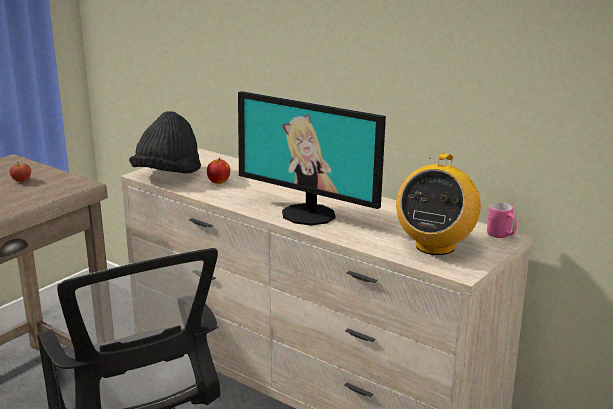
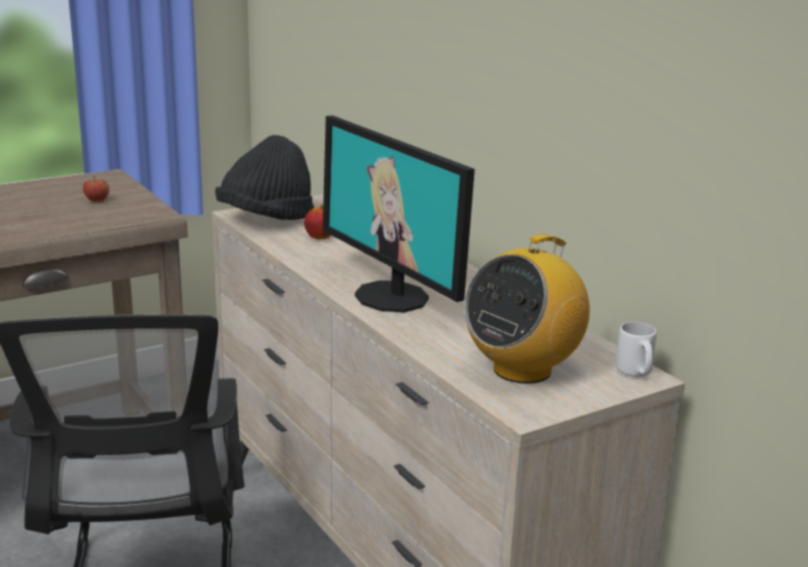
camera: 20 degrees right, 0 degrees up
(501, 236) = (636, 374): pink mug -> white mug

